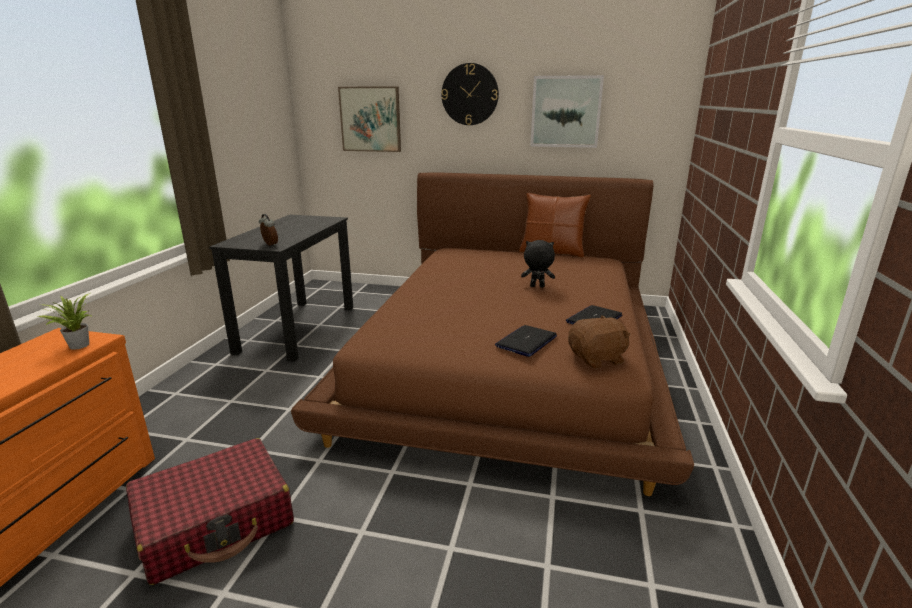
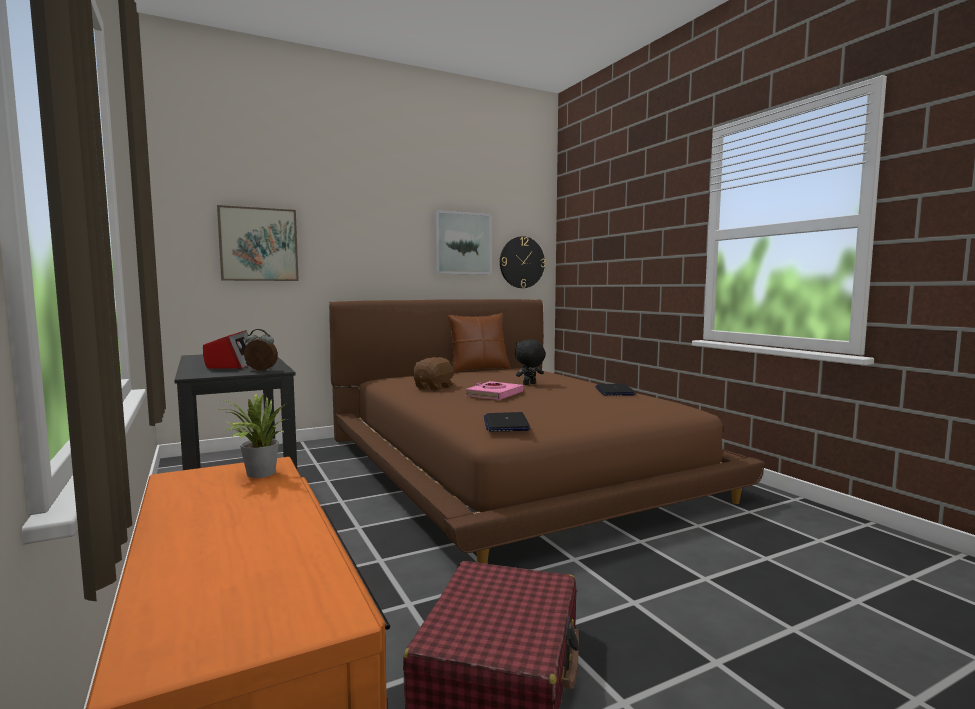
camera: 40 degrees left, 15 degrees down
(279, 232) = (232, 364): none -> radio
(470, 94) = (374, 223): wall clock -> wall clock (522, 262)
(470, 294) = (494, 395): none -> pink book
(526, 341) = (610, 407): laptop -> laptop (506, 423)
(597, 359) = (668, 406): brown plush toy -> brown plush toy (434, 387)

